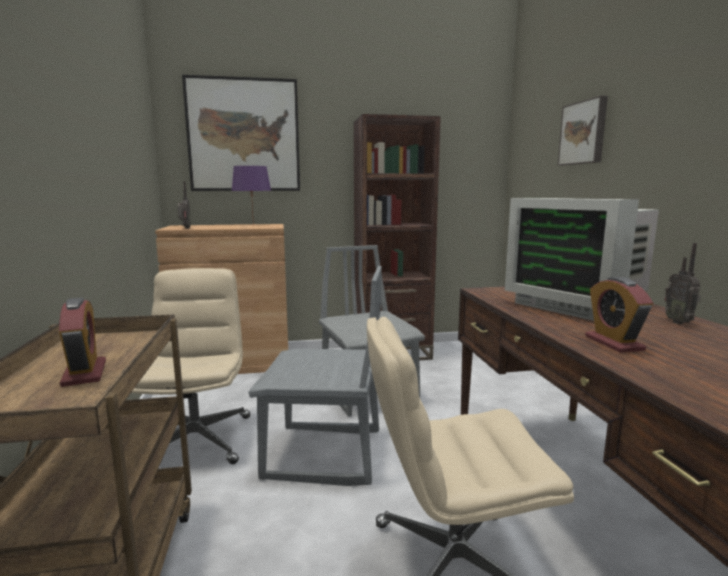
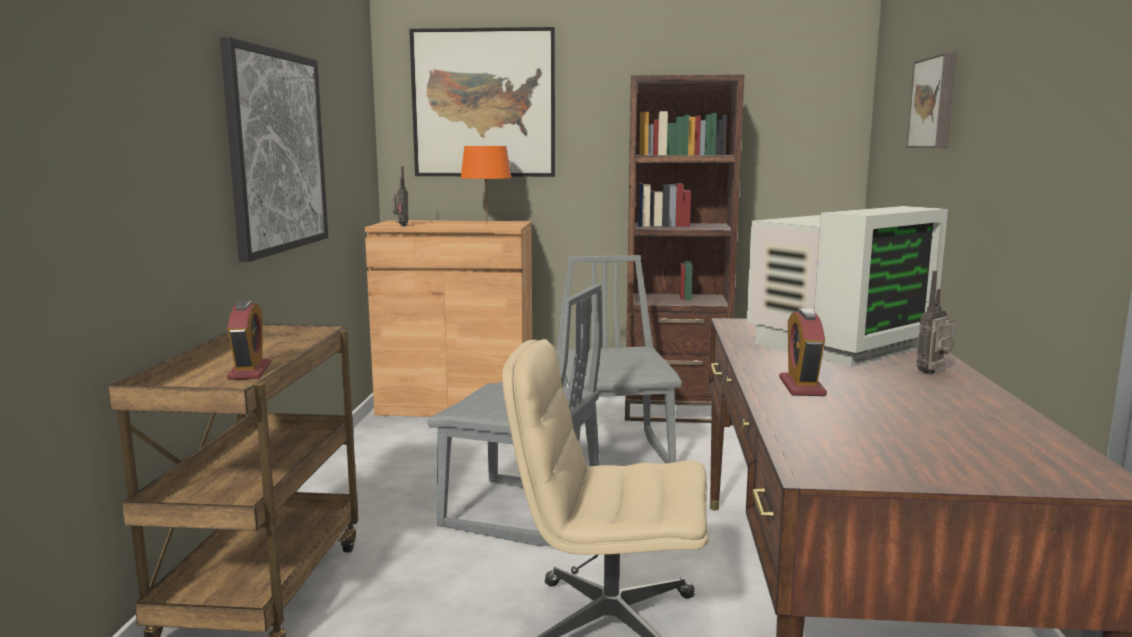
camera: 15 degrees right, 0 degrees up
(83, 158) = (277, 151): none -> picture
(196, 440) = (384, 482): beige office chair -> none
(253, 226) = (487, 224): purple table lamp -> orange table lamp
(576, 304) = (834, 346): monitor -> monitor turned 105 degrees counterclockwise
(679, 322) = (934, 373): radio -> radio turned 45 degrees clockwise

